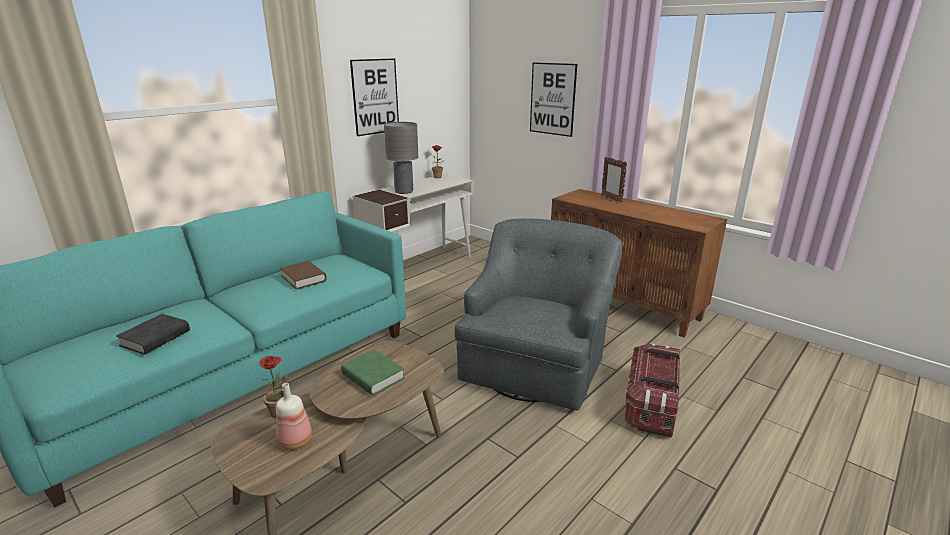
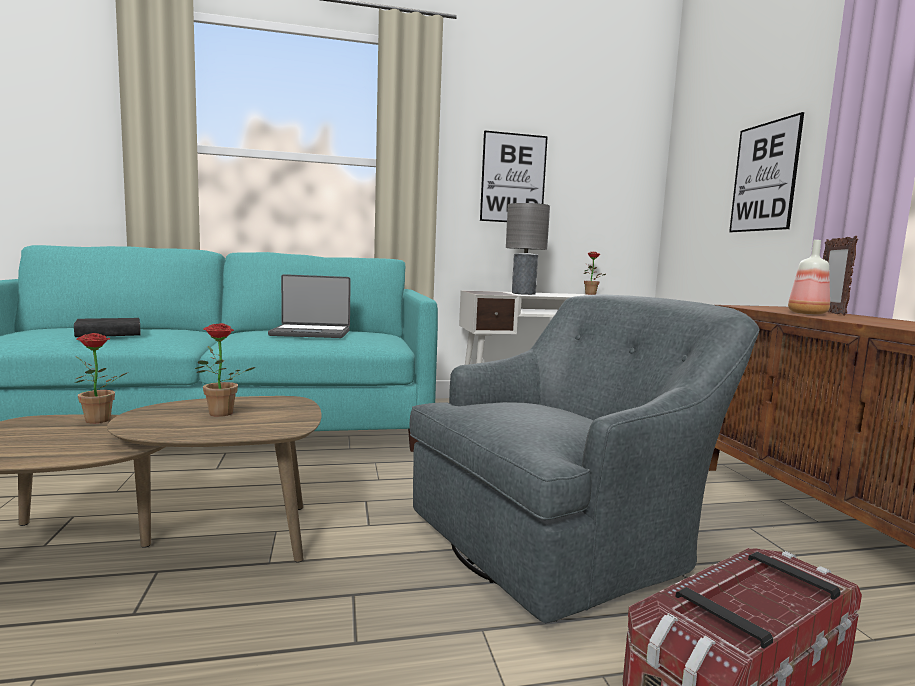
camera: 35 degrees right, 15 degrees down
(295, 440) = (51, 442): bottle -> bottle (806, 313)
(303, 278) = (311, 333): brown book -> laptop
(373, 376) = (220, 415): green book -> potted plant

